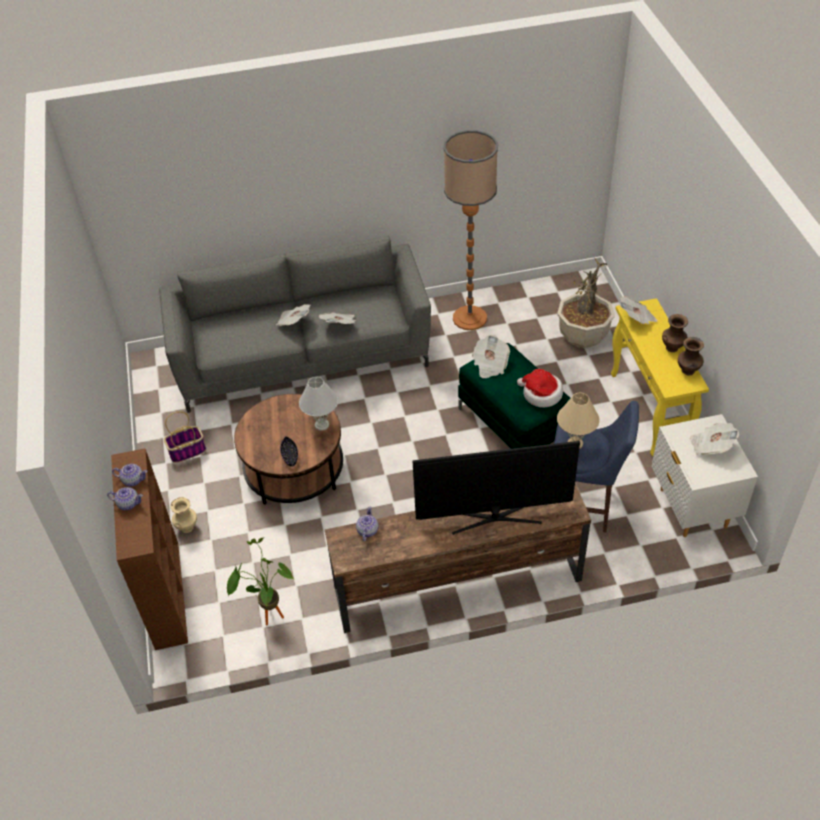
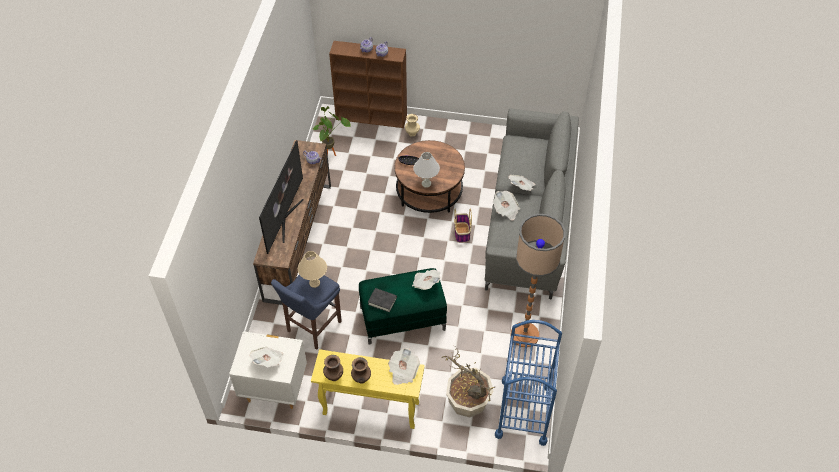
camera: 110 degrees right, 5 degrees up
(187, 451) = (472, 145): basket -> basket (462, 233)
(541, 394) = (382, 301): hat -> black book
(562, 294) = (524, 411): none -> blue cart

